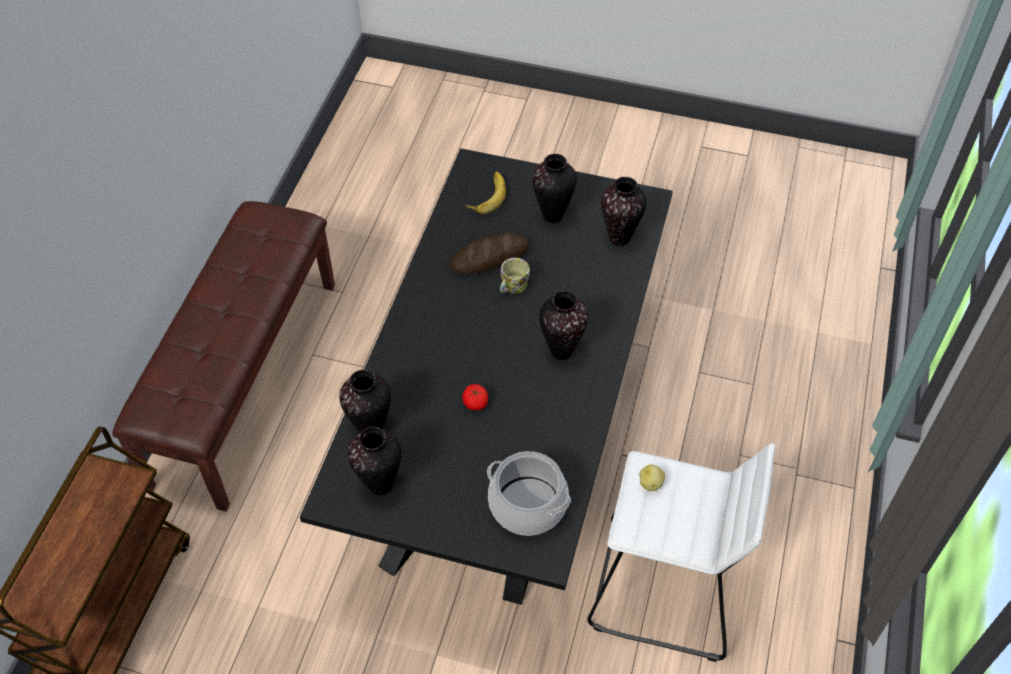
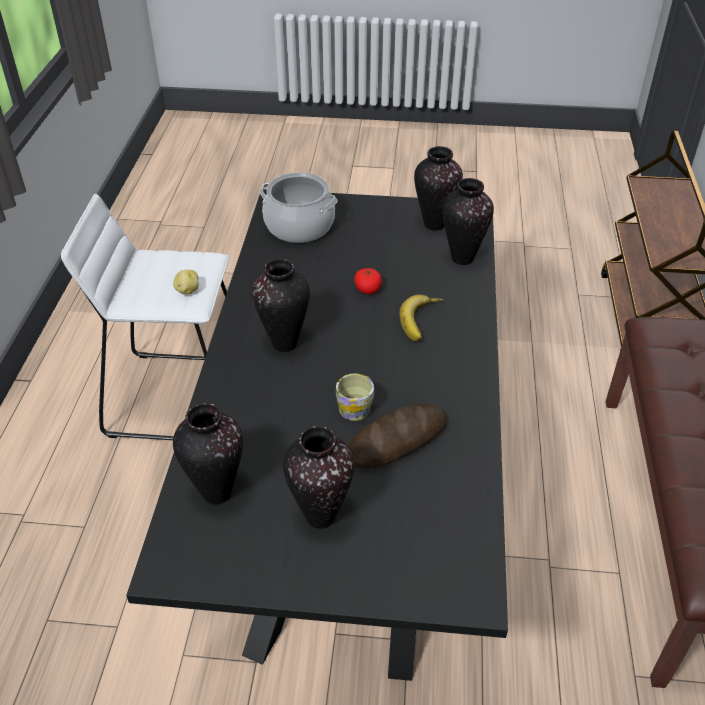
camera: 170 degrees right, 10 degrees down
(486, 195) = (431, 537): banana -> banana (423, 321)

